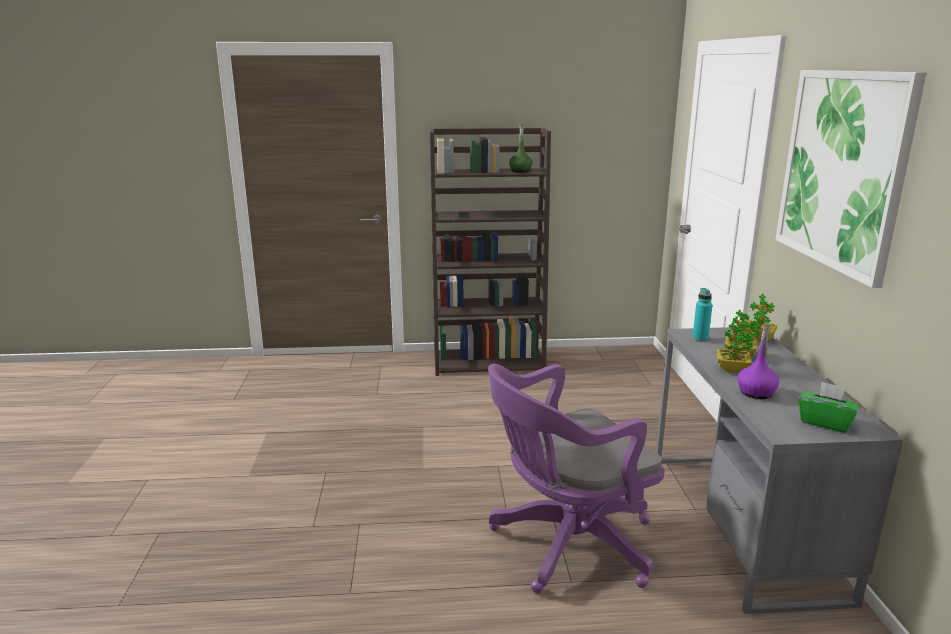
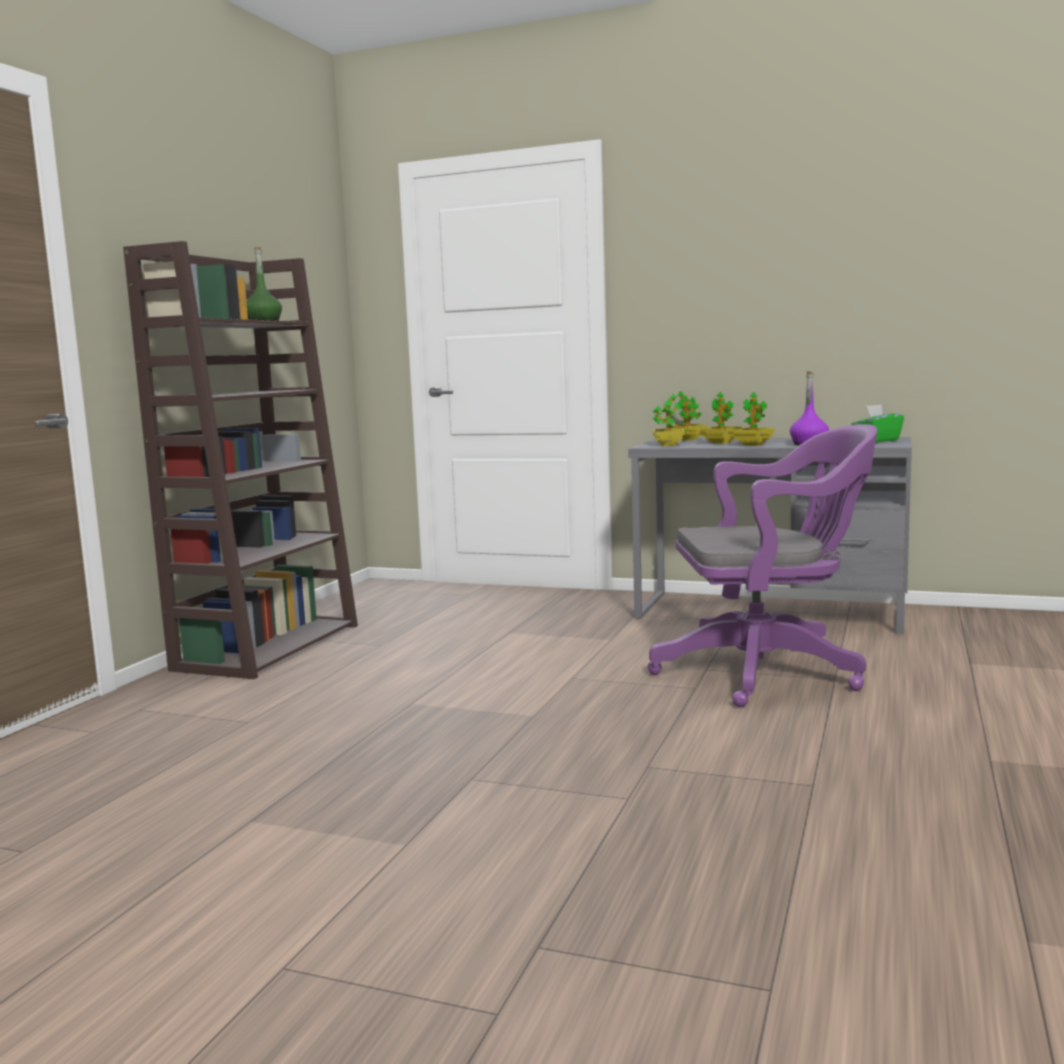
camera: 65 degrees left, 10 degrees down
(566, 545) = (768, 672): purple office chair -> purple office chair turned 90 degrees counterclockwise
(700, 339) = (668, 445): turquoise bottle -> potted plant
(843, 170) = (748, 248): picture -> none

